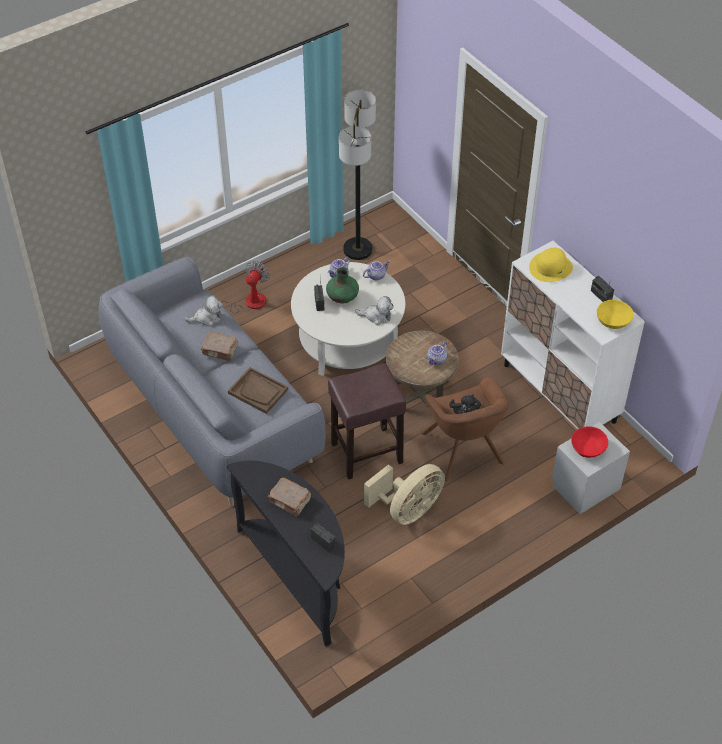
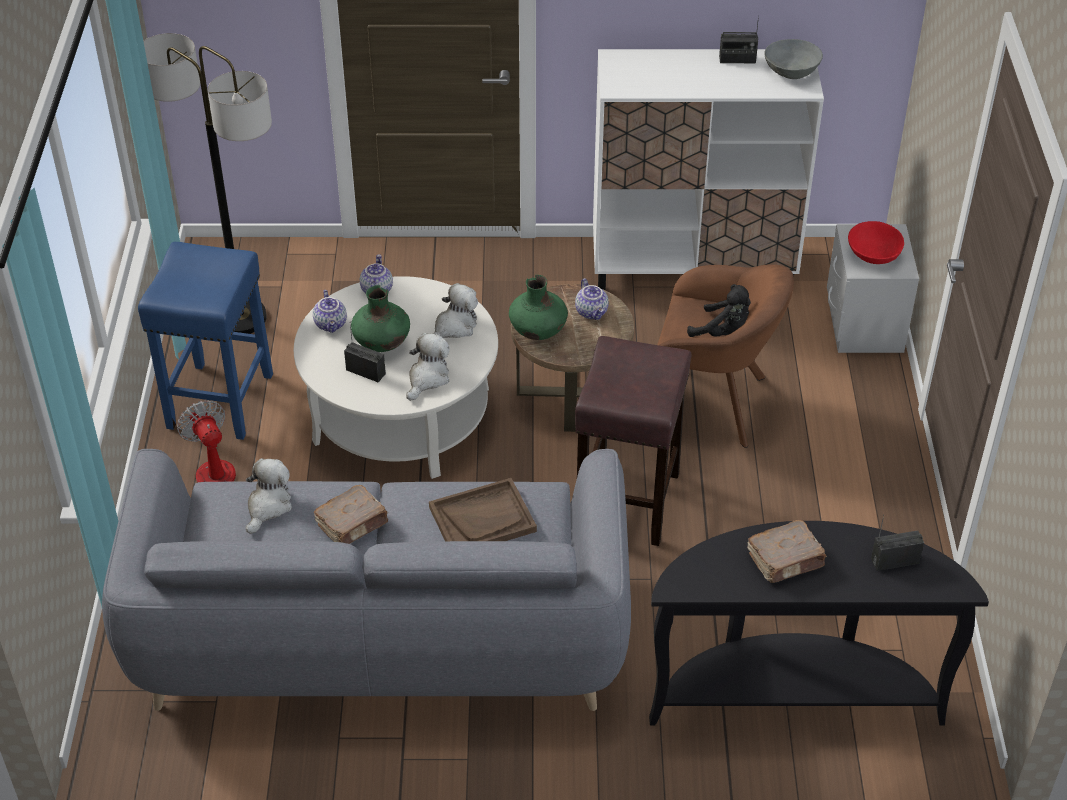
camera: 55 degrees left, 5 degrees down
(299, 275) = (220, 402): none -> blue stool
(334, 326) = (427, 378): none -> plush toy
(404, 348) = (538, 331): none -> green vase
(408, 510) = (766, 510): beige fan -> none
(550, 267) = (645, 73): yellow hat -> none
(613, 322) = (792, 71): yellow bowl -> grey bowl

